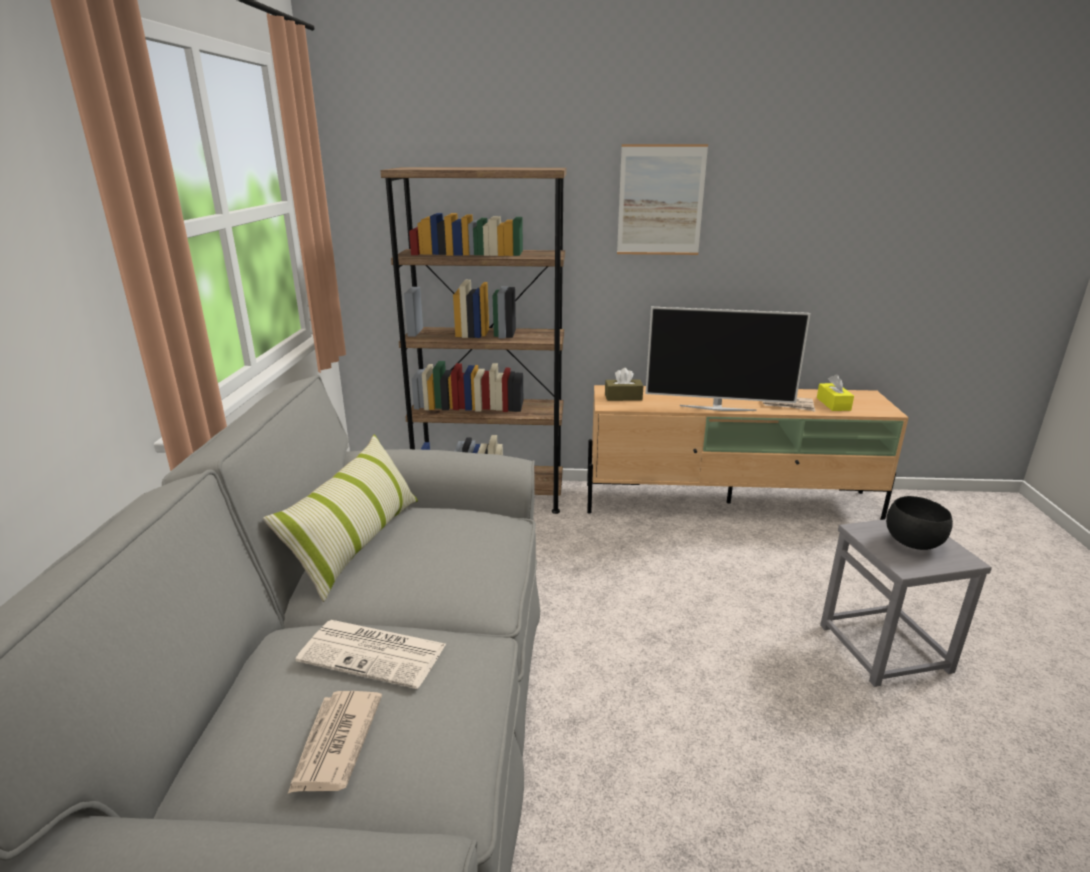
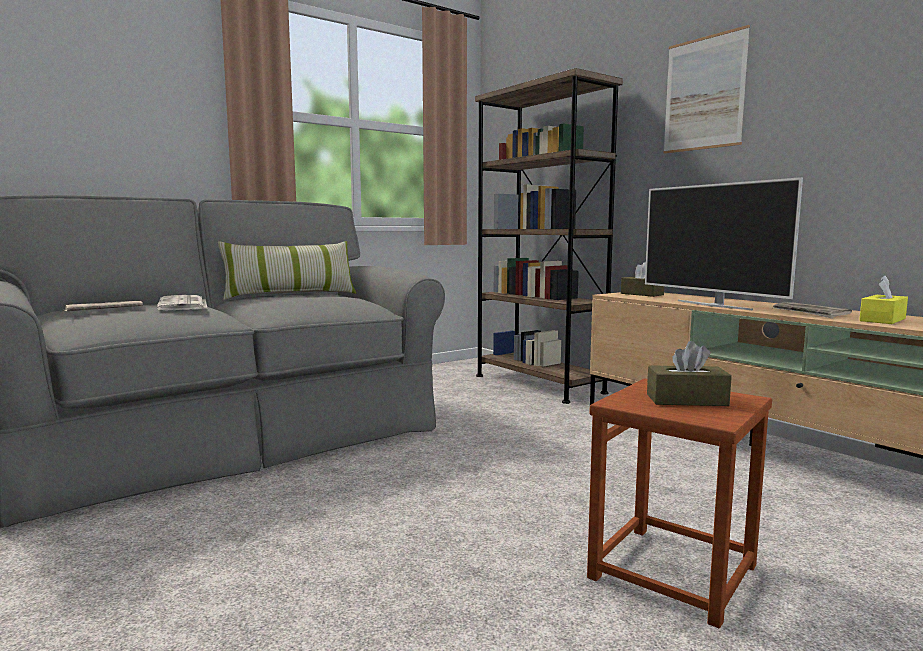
camera: 50 degrees right, 15 degrees down
(885, 648) = (674, 572): grey stool -> brown stool
(912, 542) = (686, 400): black bowl -> brown tissue box

